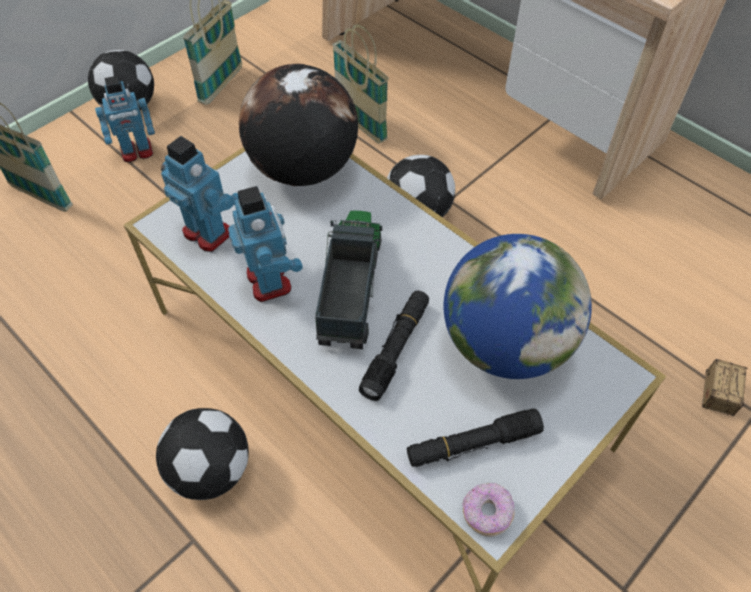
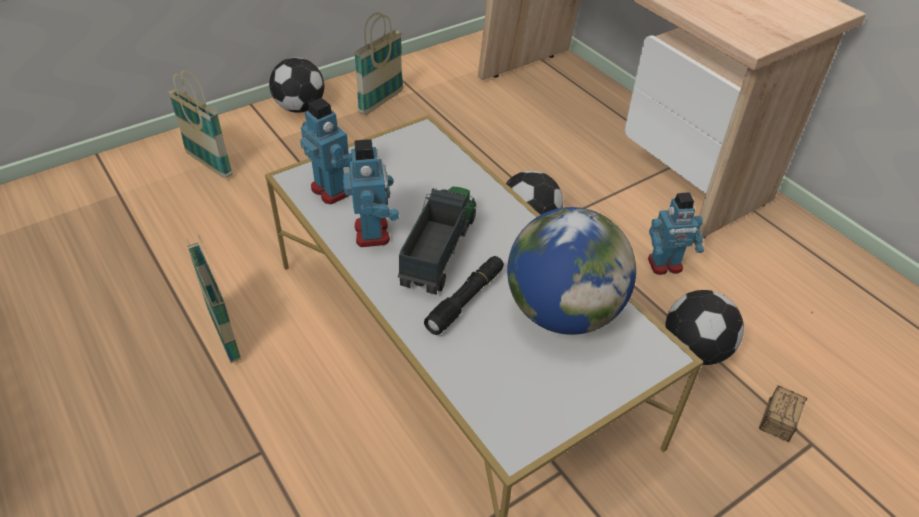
camera: 10 degrees right, 10 degrees down
(137, 152) = (297, 142): toy robot -> toy robot (665, 265)
(210, 471) = (291, 399): football -> football (694, 350)
(303, 169) = (424, 156): globe -> none
(361, 125) = (494, 149): basket -> basket (224, 335)
(472, 444) = (512, 383): black flashlight -> none
(486, 513) = (510, 437): donut -> none

